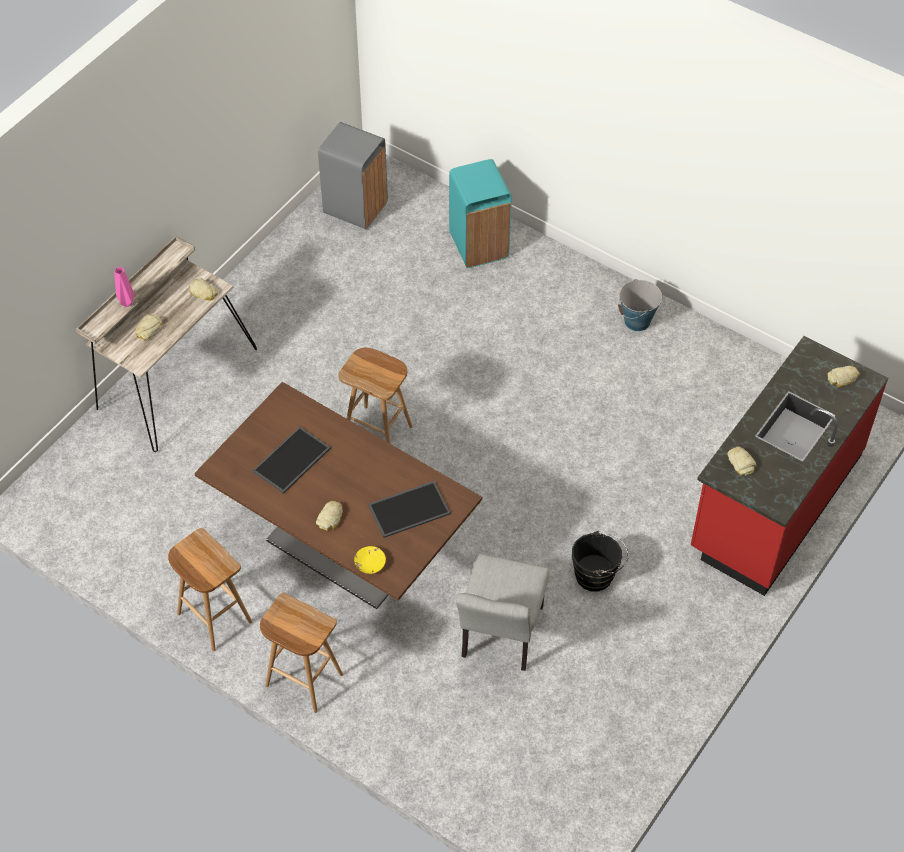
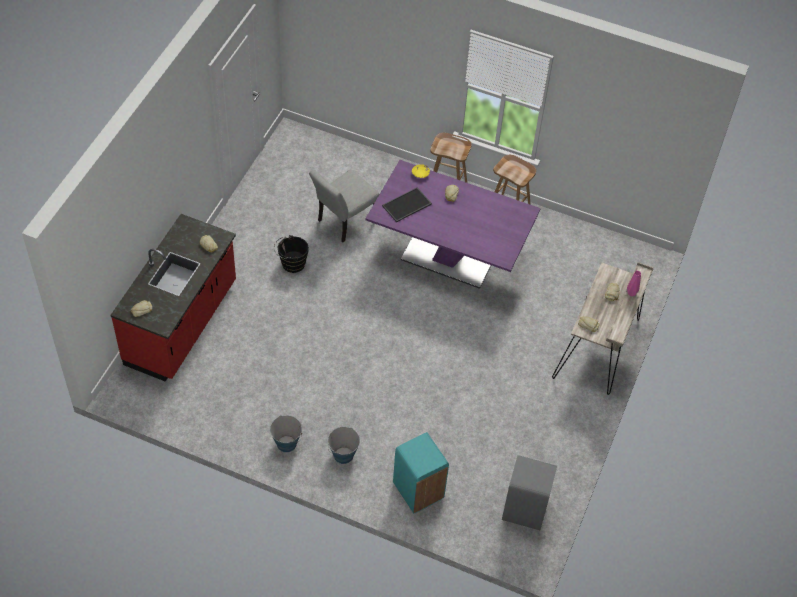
camera: 165 degrees right, 0 degrees up
(292, 461) = (485, 222): tray -> none
(343, 548) = (448, 257): brown dining table -> purple dining table
(379, 432) = (449, 332): brown stool -> none
(499, 638) = (343, 222): grey chair -> grey chair turned 135 degrees counterclockwise
(565, 297) = (343, 455): none -> bucket

